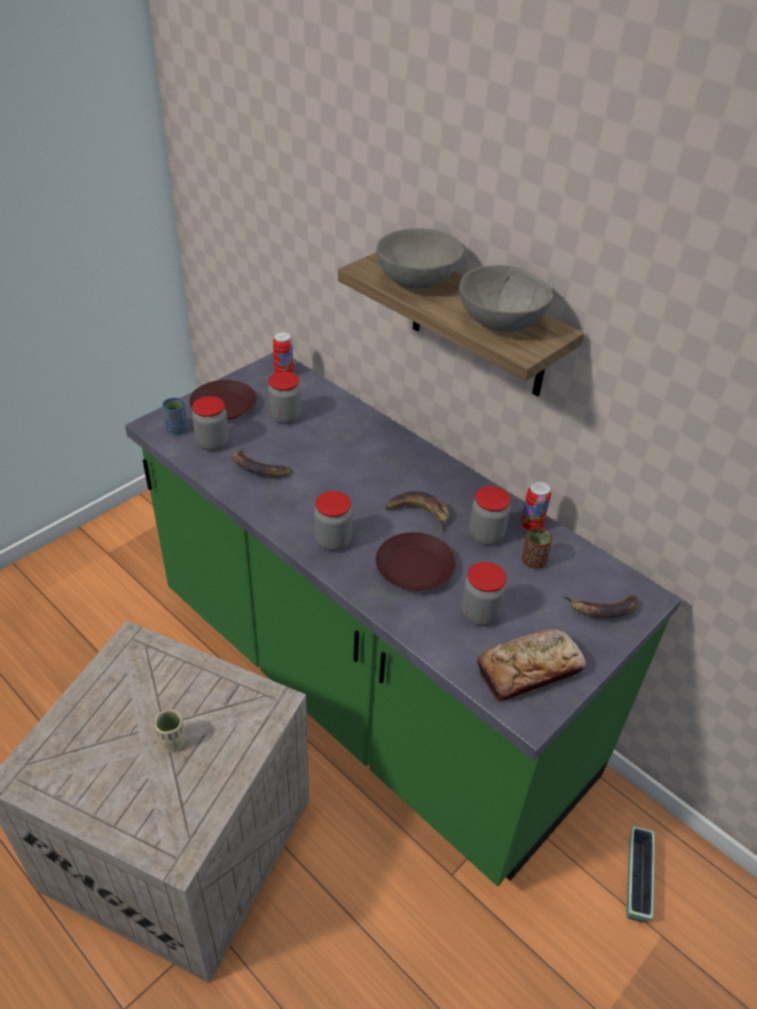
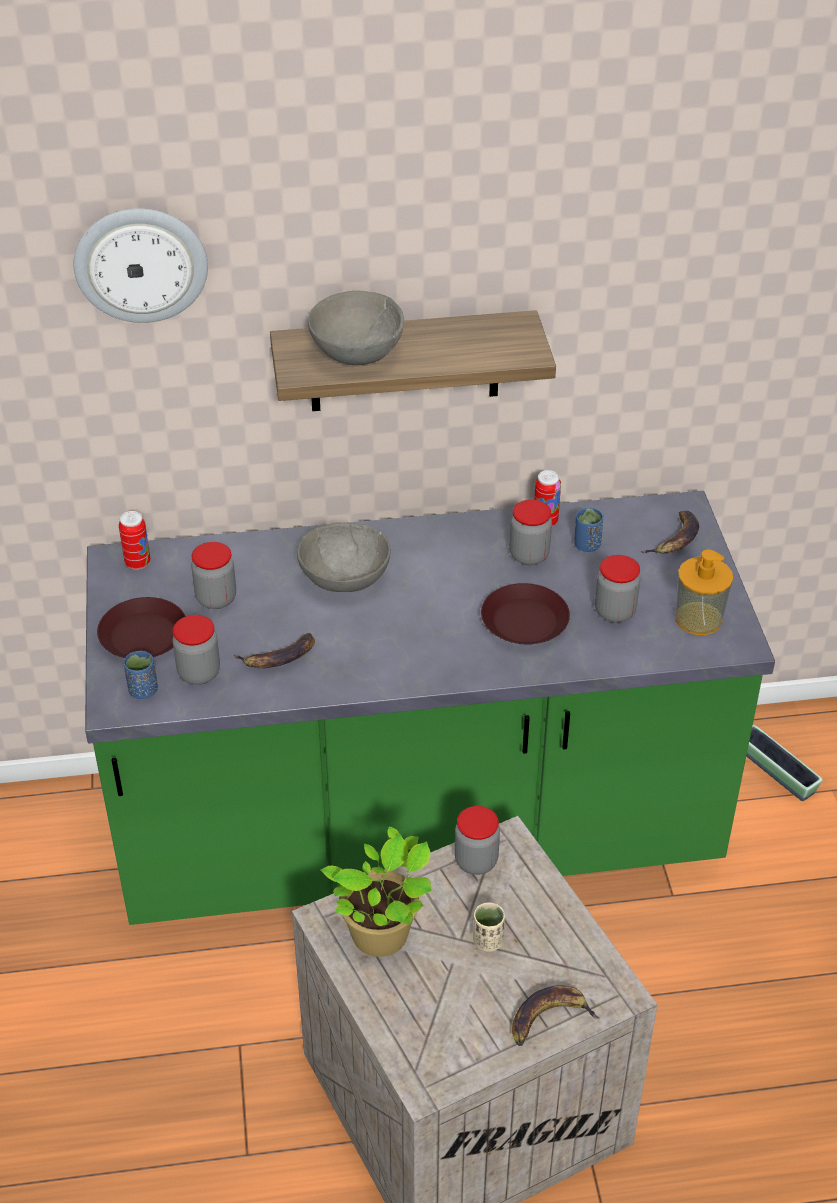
camera: 50 degrees left, 0 degrees up
(136, 680) = (384, 937): none -> potted plant
(329, 141) = (141, 264): none -> wall clock
(333, 541) = (438, 656): jar -> jar (476, 861)
(419, 513) = (460, 581): banana -> banana (549, 1018)
(499, 322) = (475, 344): grey bowl -> grey bowl (343, 579)
(529, 670) = (698, 618): bread -> soap dispenser
(533, 561) = (587, 545): brown cup -> blue cup

